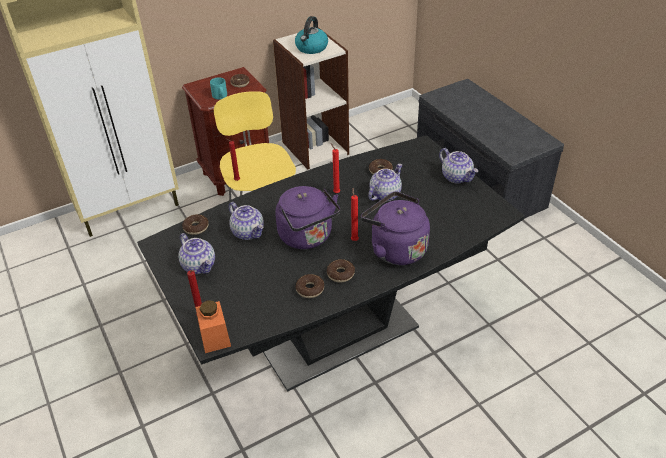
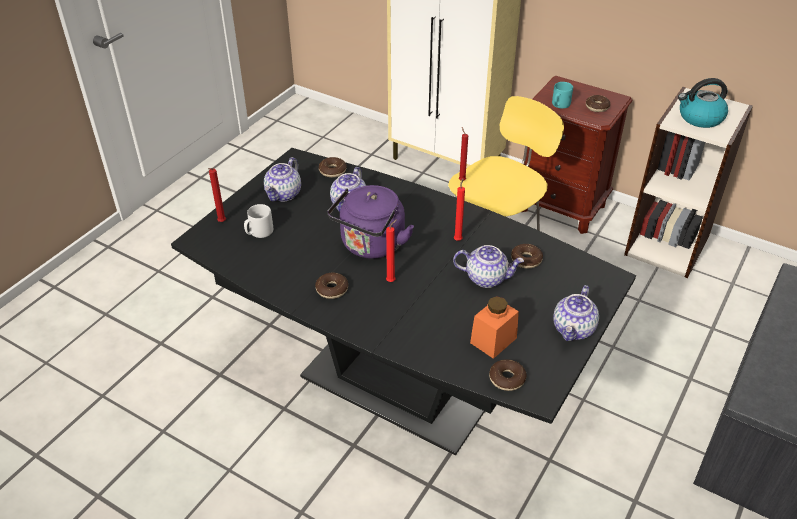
camera: 60 degrees right, 0 degrees up
(215, 337) = (201, 240): orange jar -> orange jar (493, 340)
(236, 296) = (259, 232): none -> grey mug
(310, 289) = (296, 276): donut -> donut (507, 379)
(395, 249) = (399, 317): purple kettle -> none

